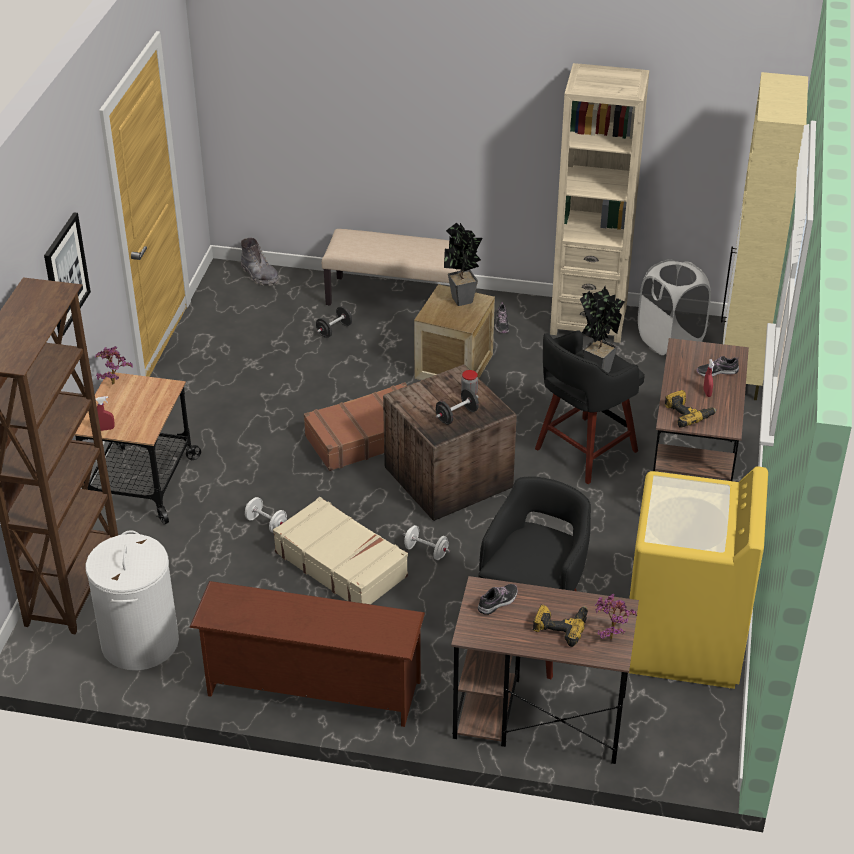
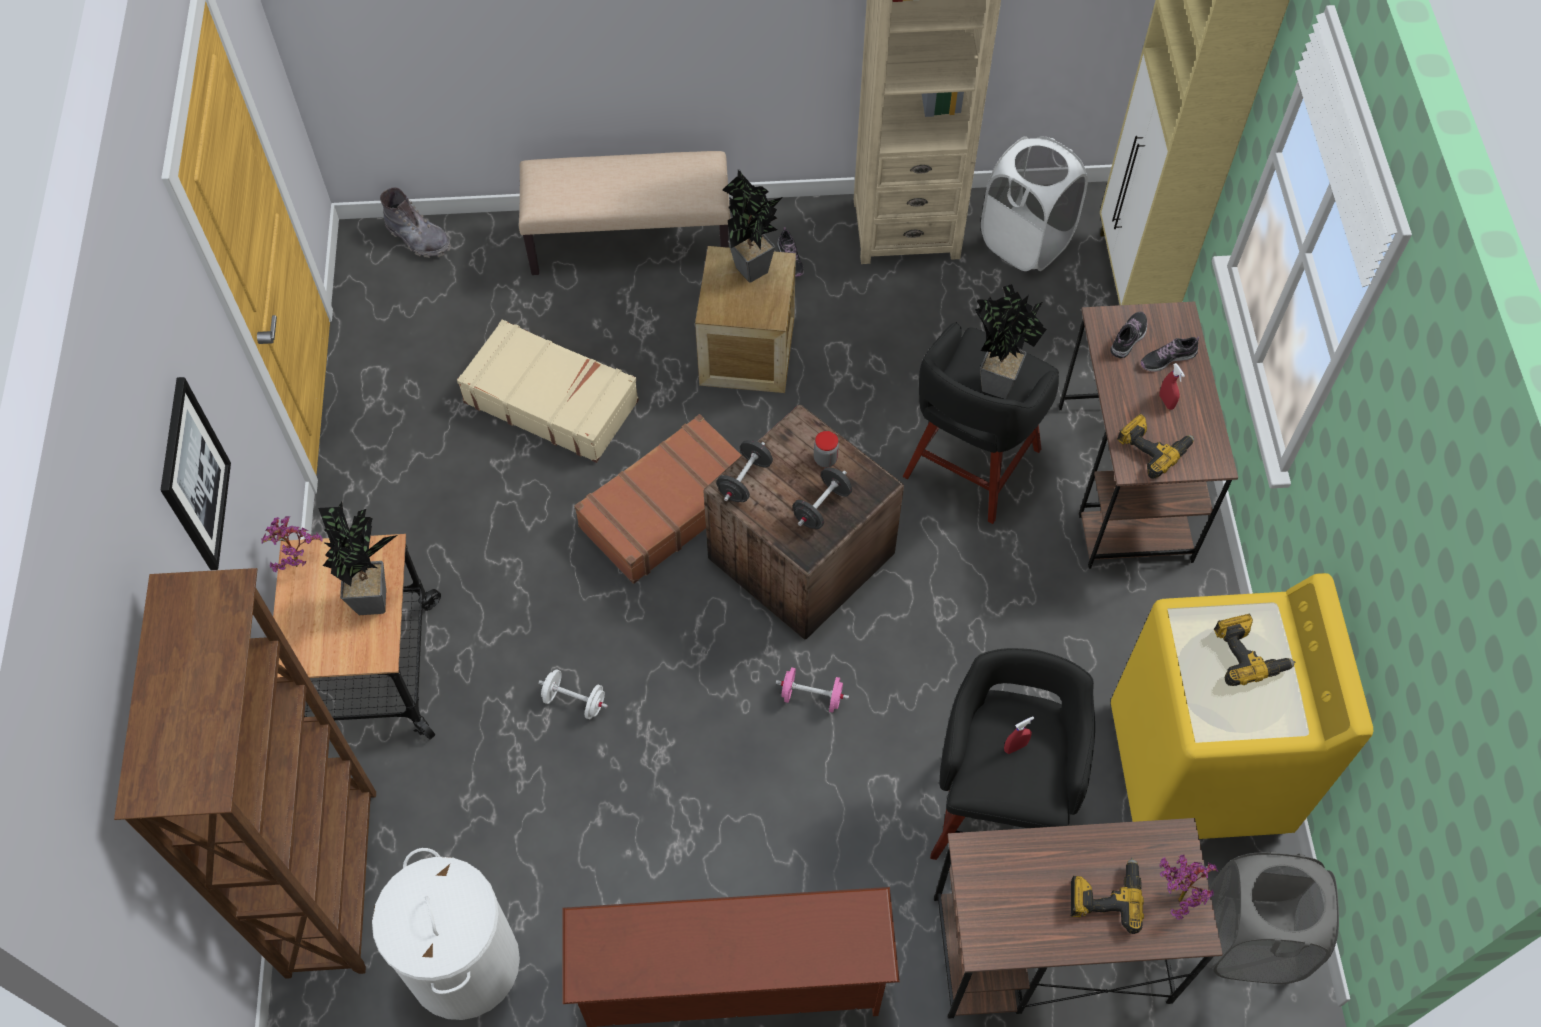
camera: 15 degrees left, 20 degrees up
(106, 429) = (316, 657): red spray bottle -> red spray bottle (1015, 747)
(154, 406) = (375, 596): none -> potted plant
(334, 330) = (558, 320): black dumbbell -> black dumbbell (744, 480)
(341, 564) = (702, 748): beige suitcase -> beige suitcase (551, 400)
(426, 551) = (811, 697): white dumbbell -> pink dumbbell
(498, 602) = (1005, 873): shoe -> shoe (1128, 338)
(684, 741) = (1248, 940): none -> grey laundry basket
(698, 506) = (1247, 654): none -> power drill

